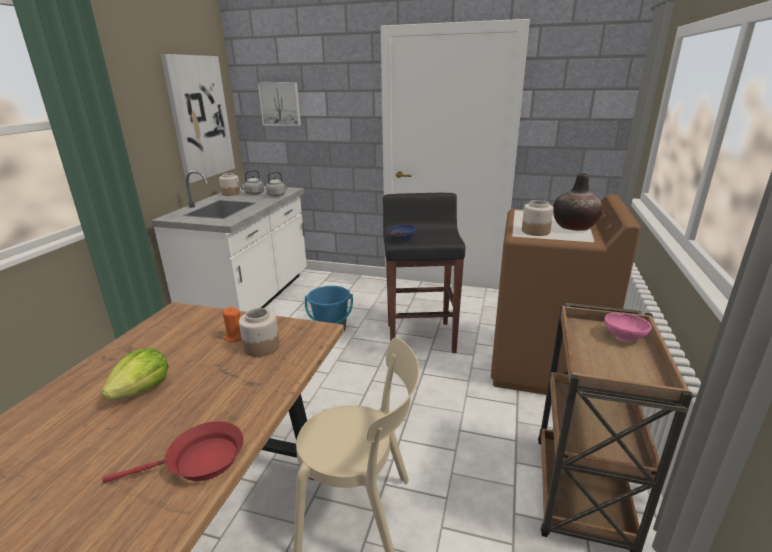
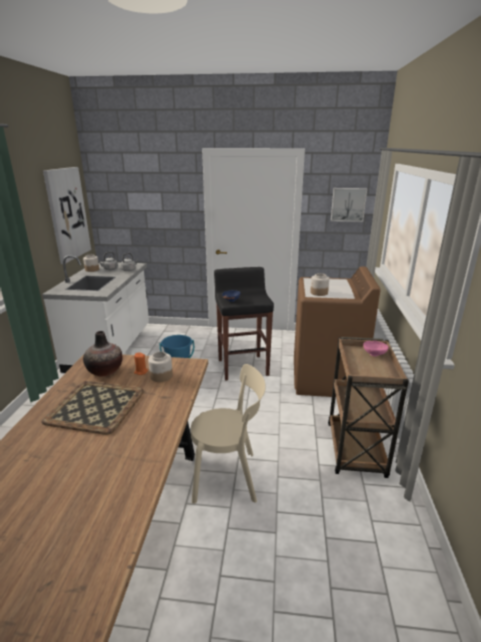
camera: 10 degrees left, 0 degrees up
(142, 389) = (97, 406): lettuce -> tray
(199, 461) = (154, 438): red frying pan -> none
(280, 104) = (126, 201): picture -> picture (348, 204)
(574, 227) = (342, 289): vase -> vase (105, 371)

